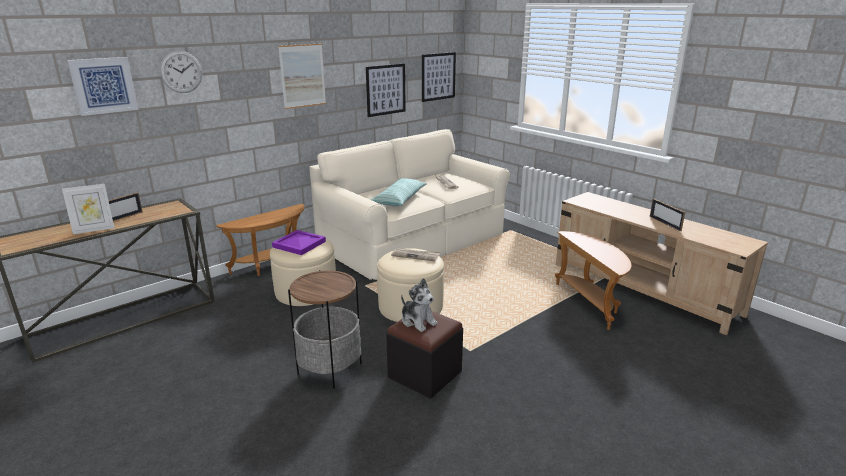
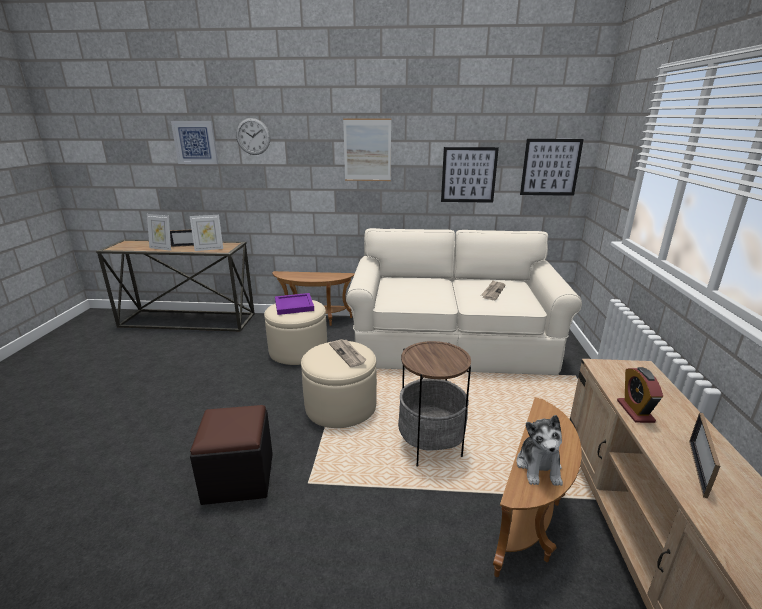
camera: 45 degrees right, 0 degrees up
(159, 214) = (209, 249): none -> picture frame
(330, 371) = (197, 426): side table -> side table (430, 446)
(399, 199) = (416, 293): pillow -> none
(418, 321) = (228, 417): plush toy -> plush toy (539, 467)
(618, 213) = (635, 411): none -> alarm clock

